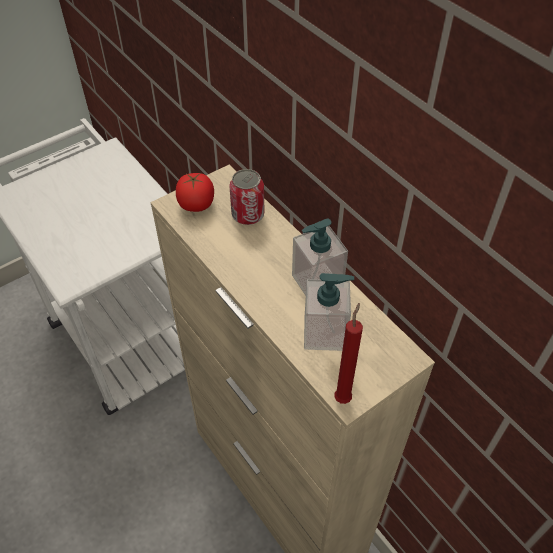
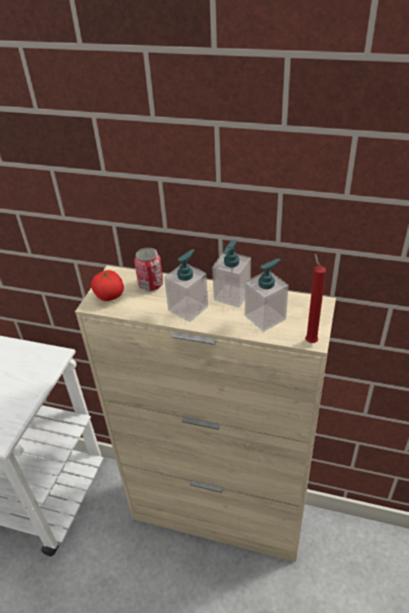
camera: 35 degrees left, 10 degrees down
(256, 268) = (188, 308): none -> soap dispenser

